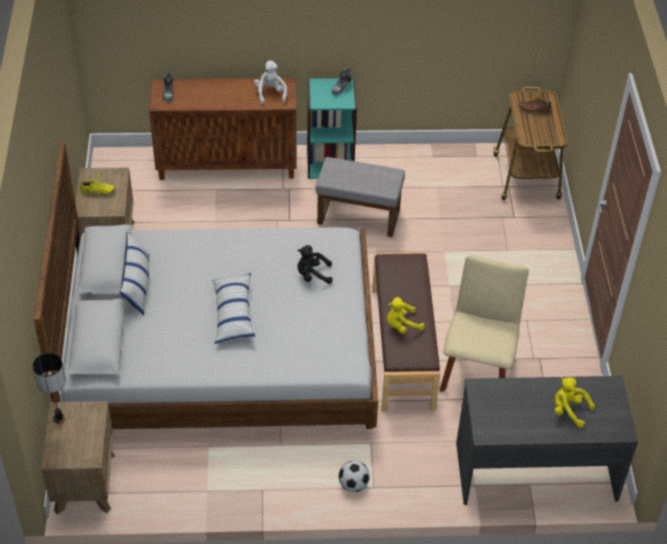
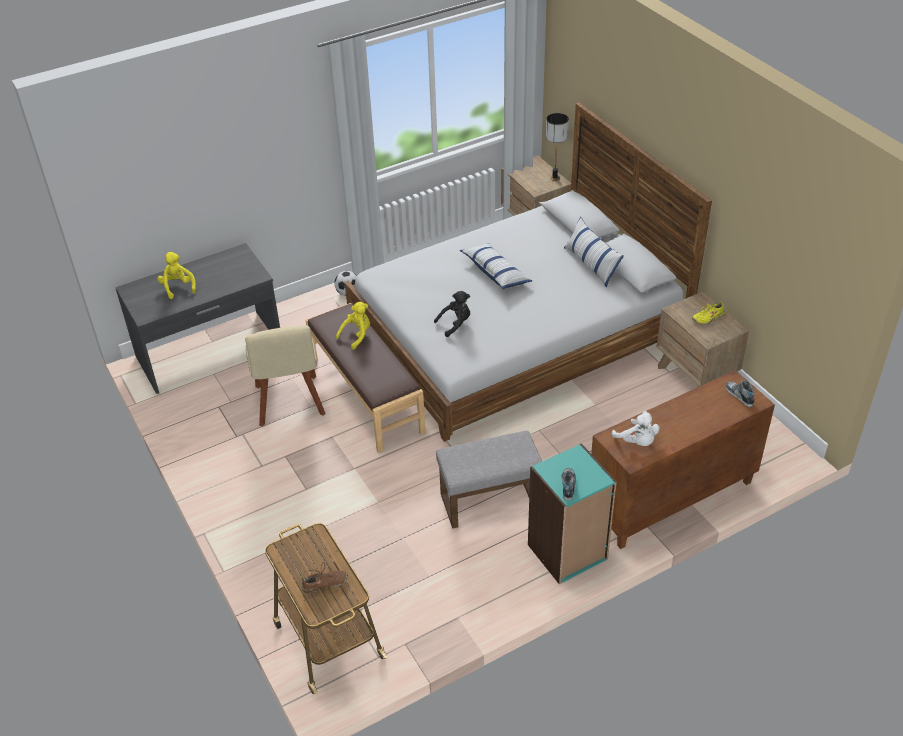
camera: 155 degrees right, 5 degrees down
(568, 410) = (178, 287): yellow plush toy -> yellow plush toy turned 120 degrees counterclockwise

